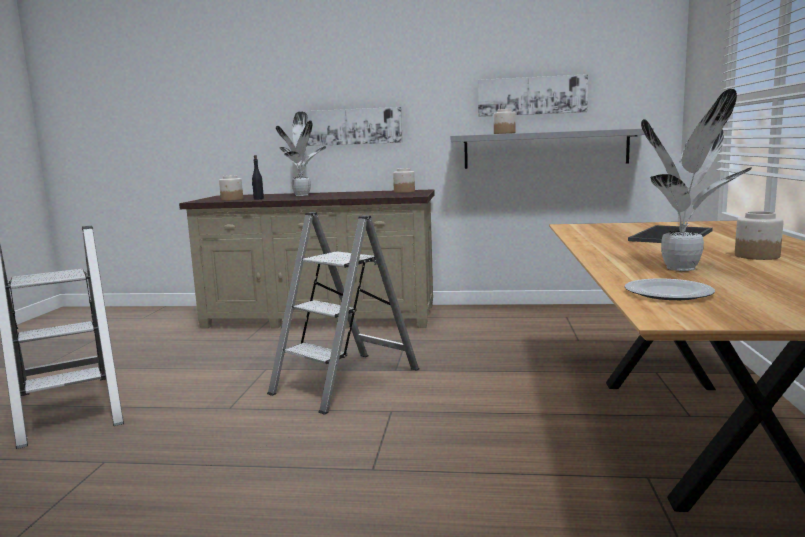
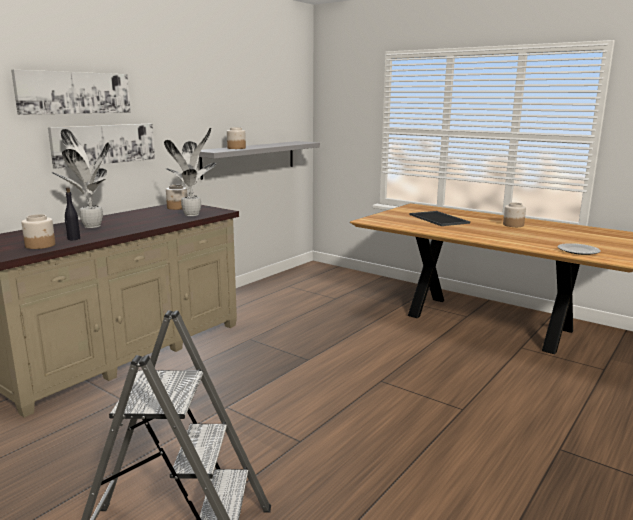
camera: 60 degrees left, 5 degrees up
(348, 380) = (304, 380): grey step ladder -> none
(531, 96) = (240, 115): picture -> picture (74, 93)
(682, 269) = (529, 238): potted plant -> potted plant (193, 215)

